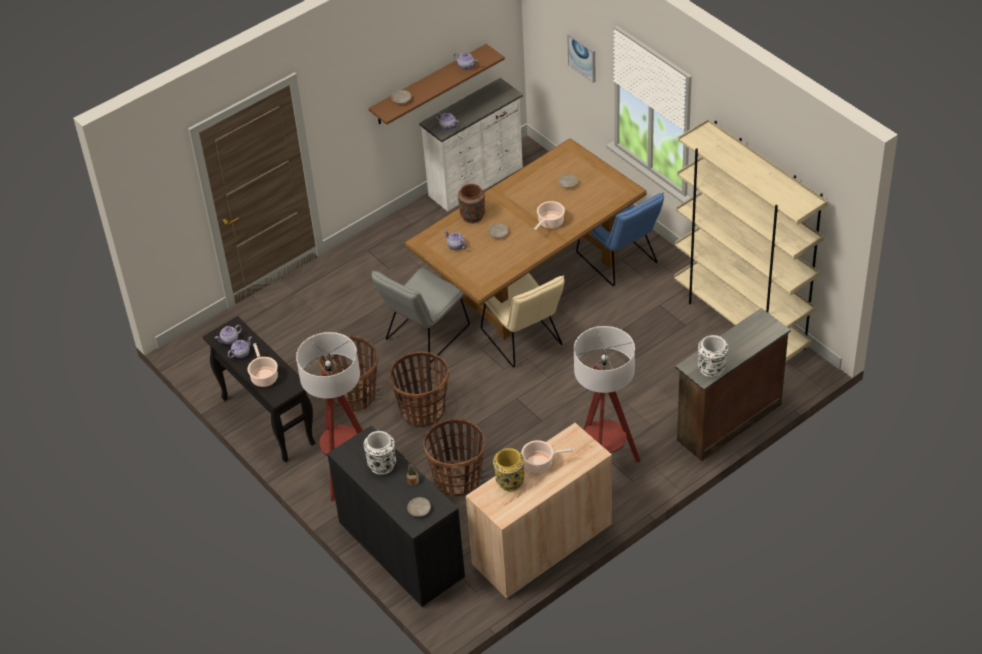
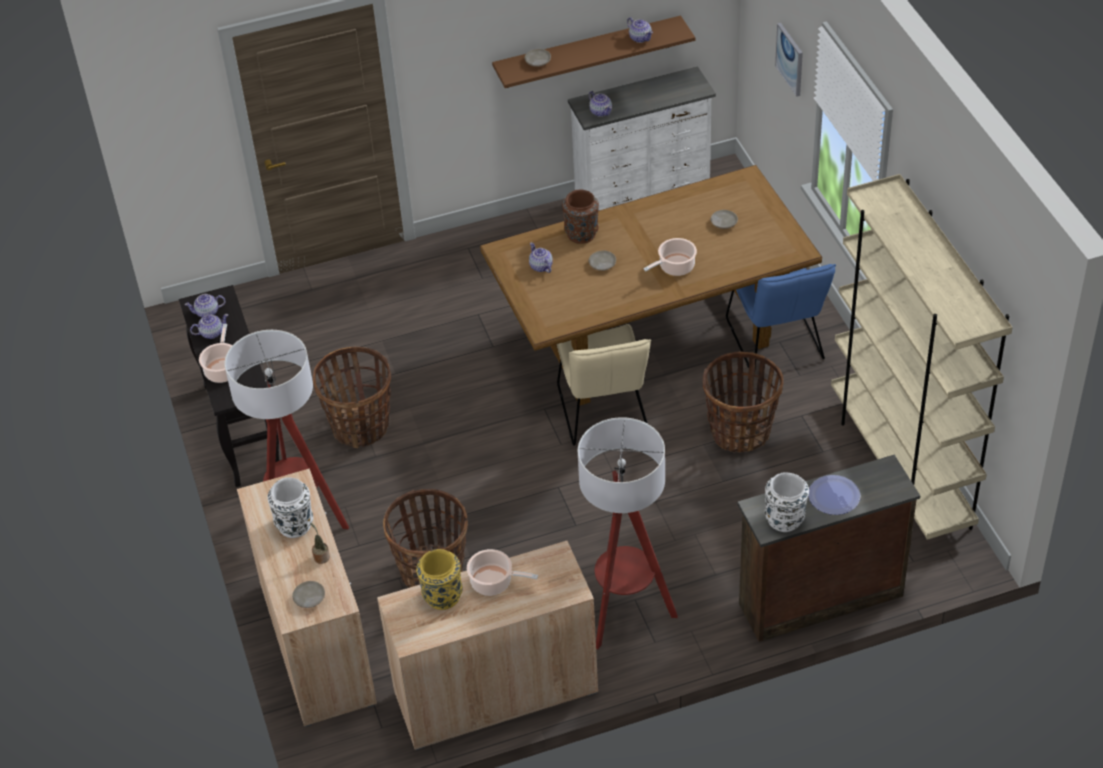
camera: 20 degrees right, 0 degrees up
(401, 550) = (317, 643): black cabinet -> beige cabinet
(423, 336) = (482, 374): grey chair -> none
(423, 411) = (433, 470): basket -> basket (740, 432)
(736, 345) = (834, 496): none -> plate

